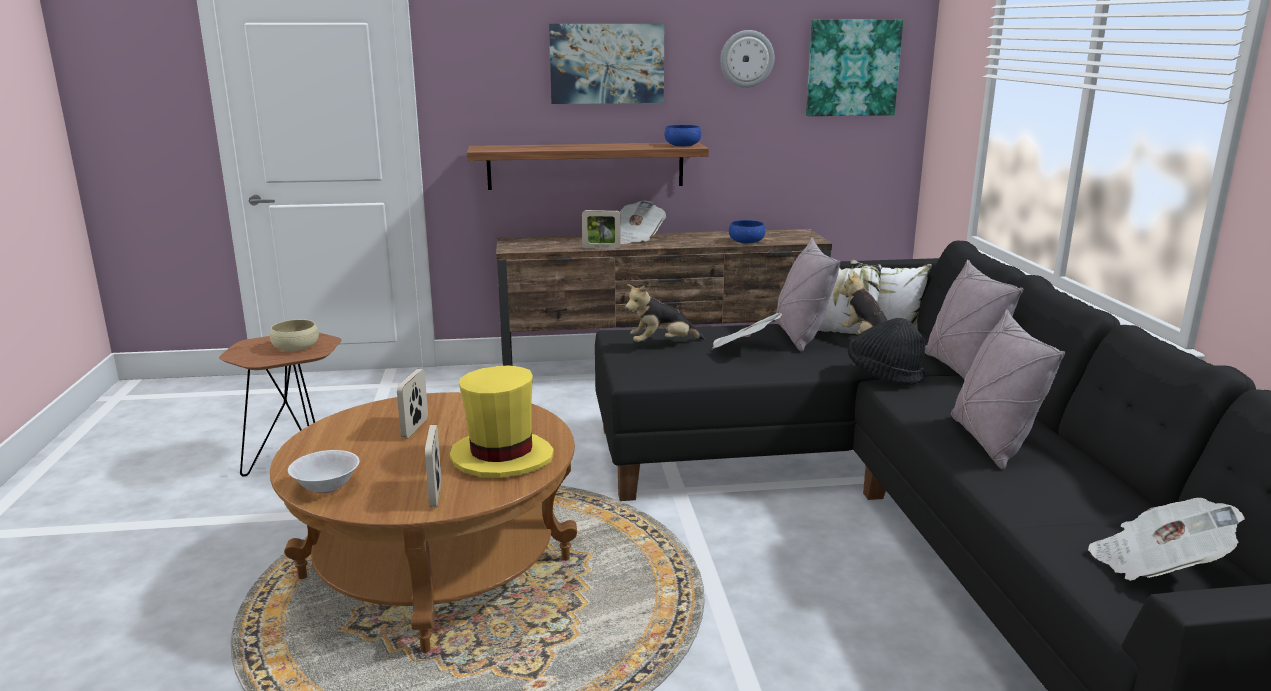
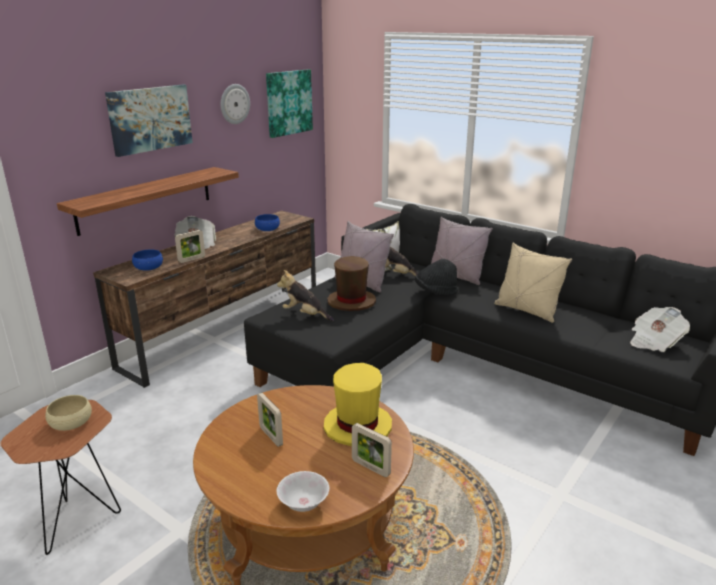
camera: 45 degrees left, 5 degrees up
(662, 344) = (305, 315): plush toy -> plush toy turned 90 degrees clockwise
(682, 145) = (214, 172): blue bowl -> blue bowl (148, 267)
(743, 349) = (351, 302): newspaper -> brown hat
(991, 442) = (526, 311): purple pillow -> beige pillow

